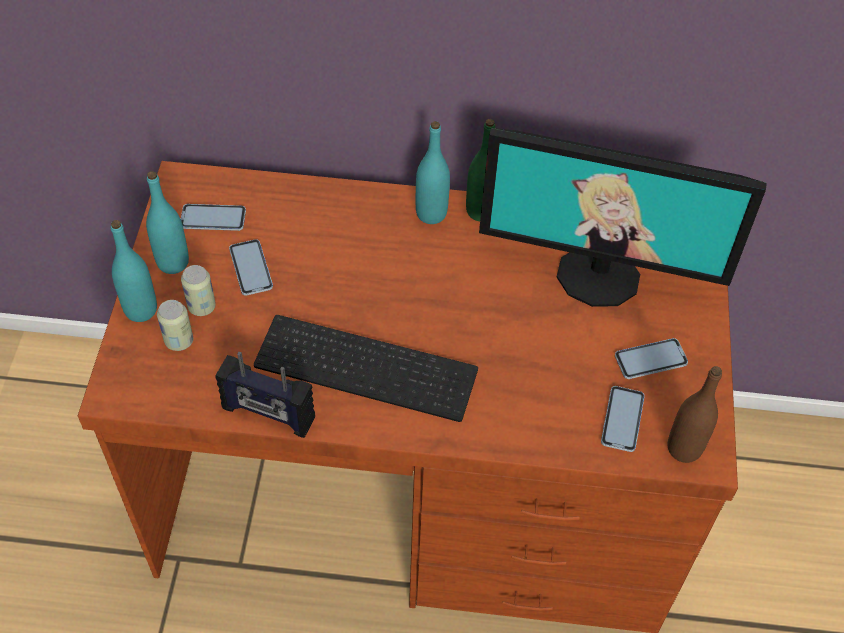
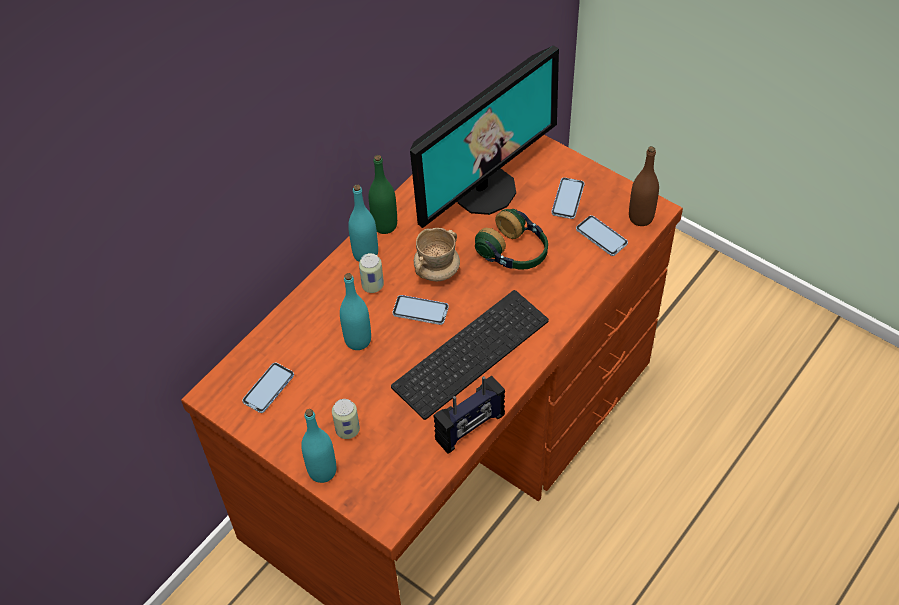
camera: 55 degrees left, 0 degrees up
(173, 262) = (292, 432): turquoise bottle -> turquoise bottle (358, 340)
(179, 341) = (369, 457): can -> can (373, 285)
(251, 268) = (334, 384): phone -> phone (420, 311)
(455, 284) = (437, 270): none -> beige mug
(533, 343) = (514, 252): none -> headphones

